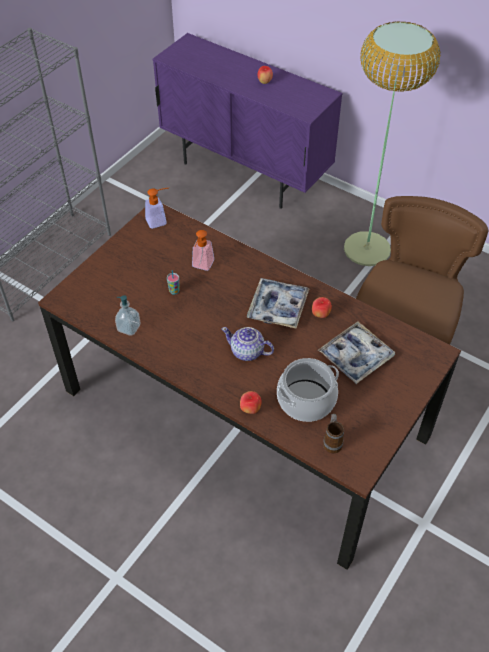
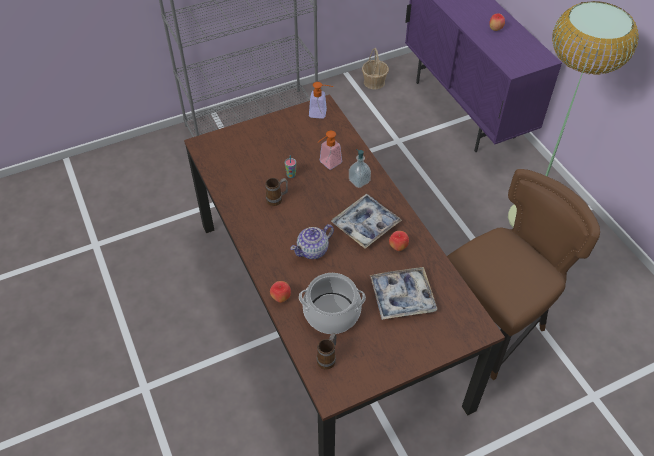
camera: 30 degrees right, 0 degrees up
(129, 328) = (235, 189): soap dispenser -> soap dispenser (359, 181)
(143, 178) = (374, 82): none -> basket
(178, 320) = (277, 199): none -> mug
(247, 352) = (313, 250): teapot -> teapot turned 90 degrees counterclockwise

